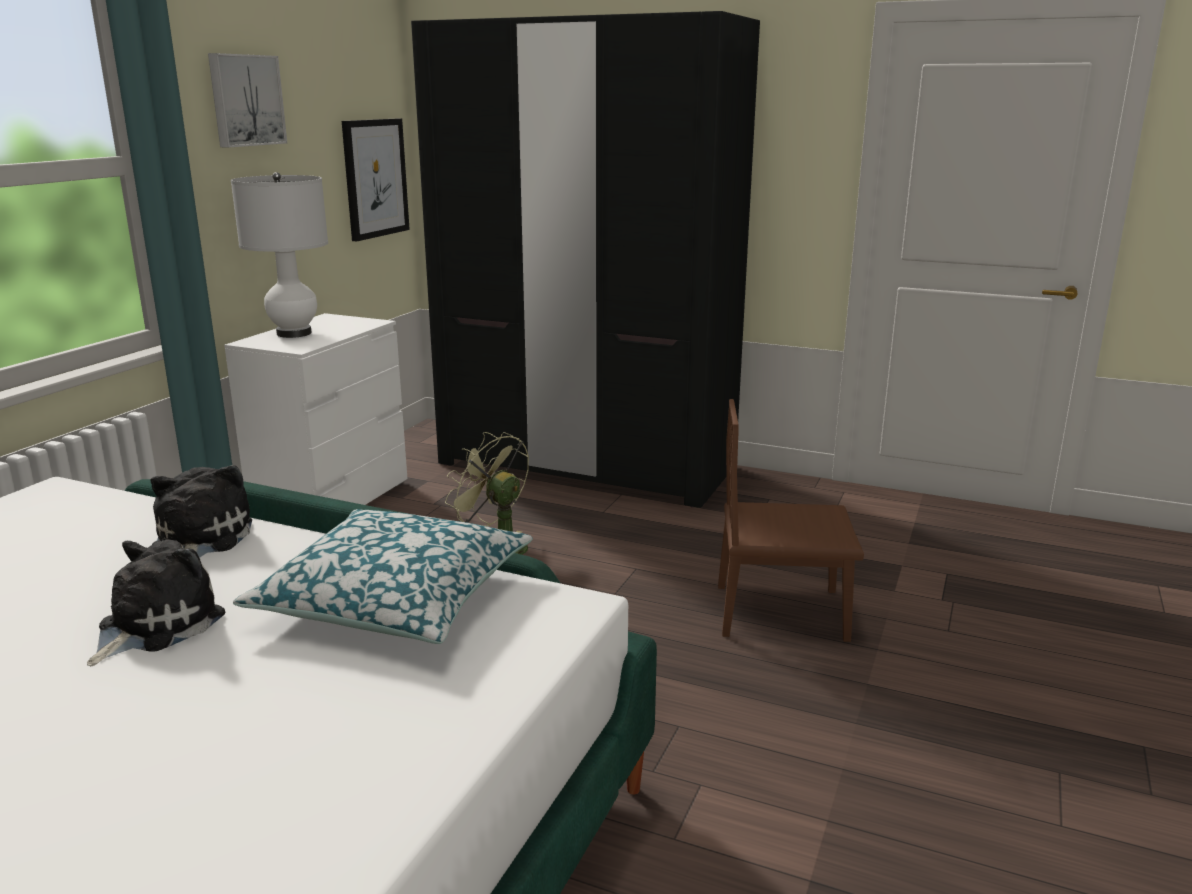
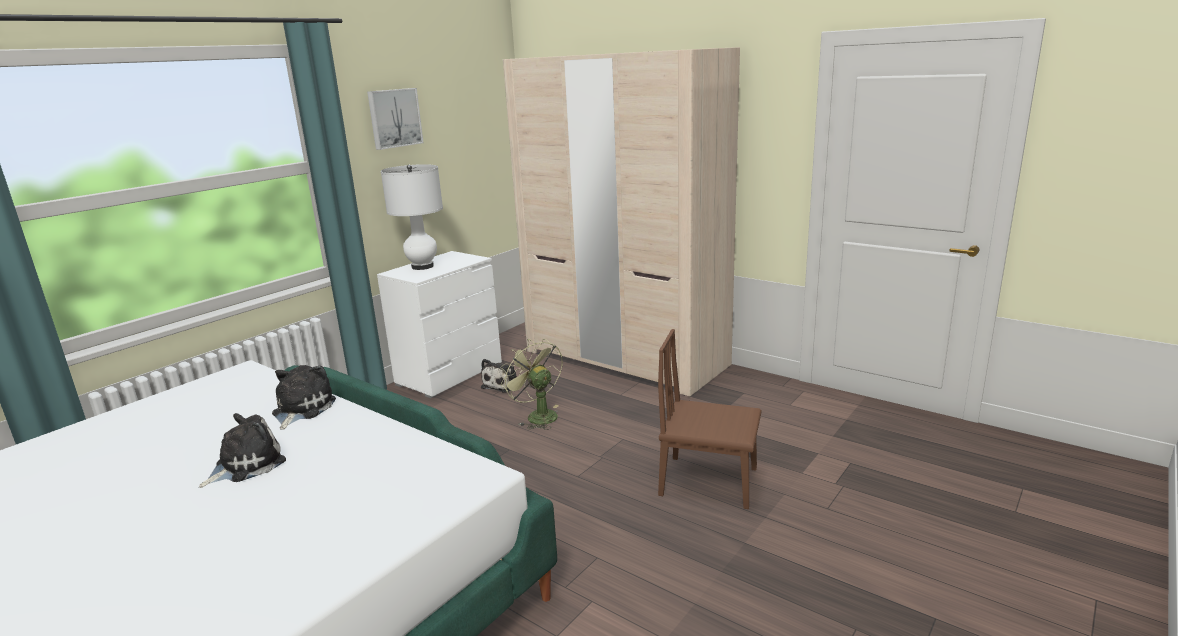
camera: 15 degrees right, 0 degrees up
(375, 178) = (493, 159): picture -> none
(394, 598) = (384, 460): pillow -> none
(423, 509) = (503, 385): none -> plush toy
(586, 465) = (625, 358): black wardrobe -> beige wardrobe

